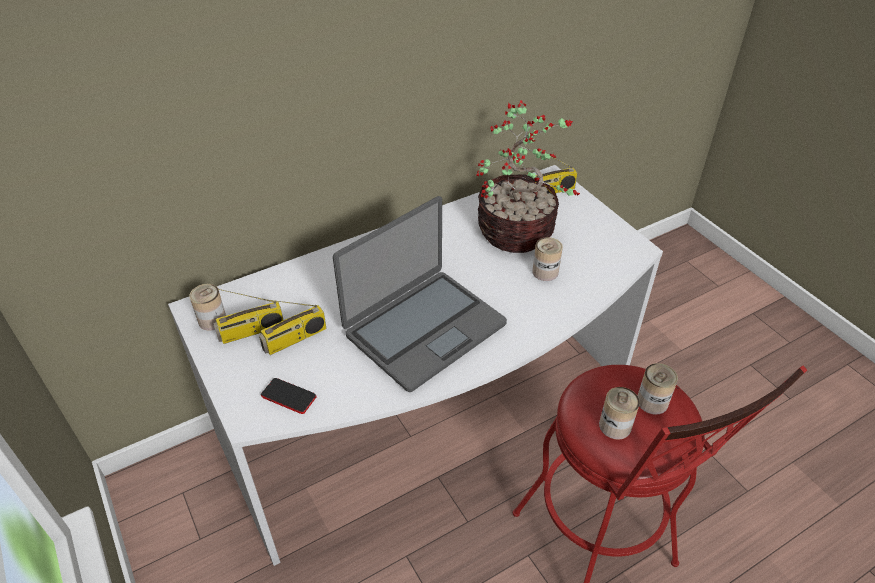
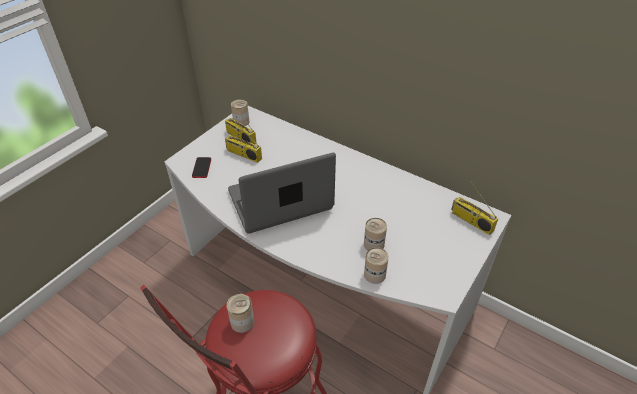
camera: 65 degrees right, 0 degrees up
(424, 328) = (280, 201): laptop -> laptop turned 135 degrees clockwise
(518, 231) = (408, 217): potted plant -> none
(652, 401) = (275, 340): can -> can (374, 274)

